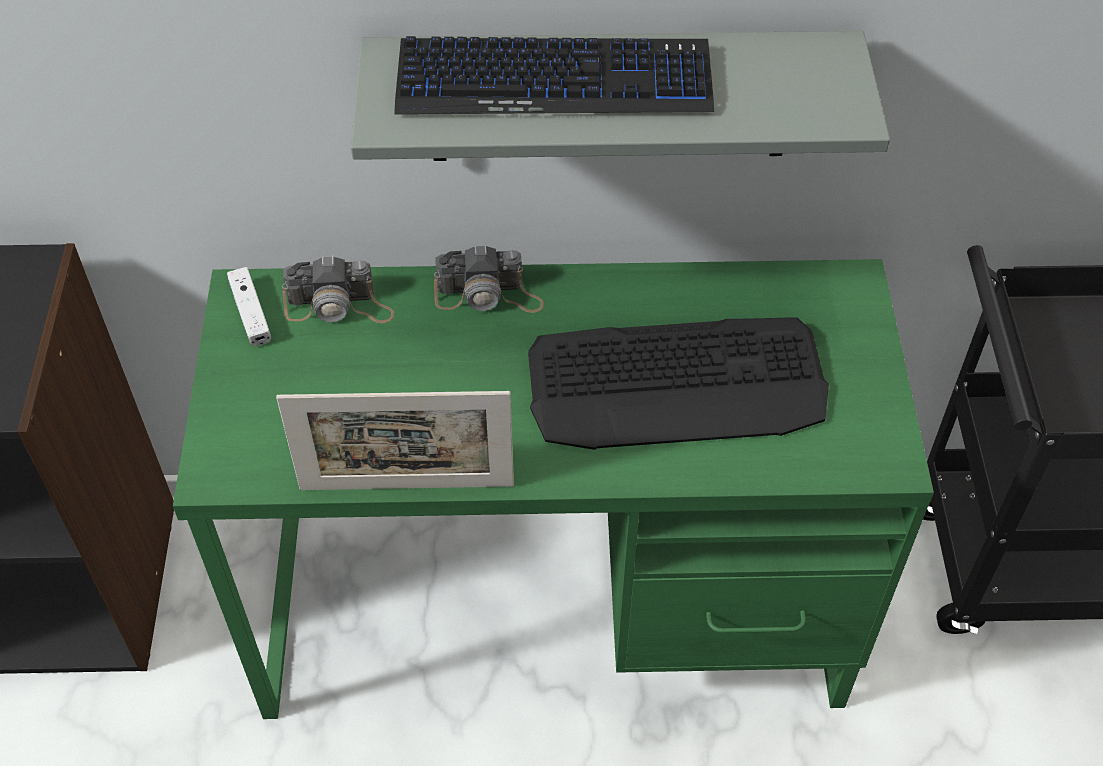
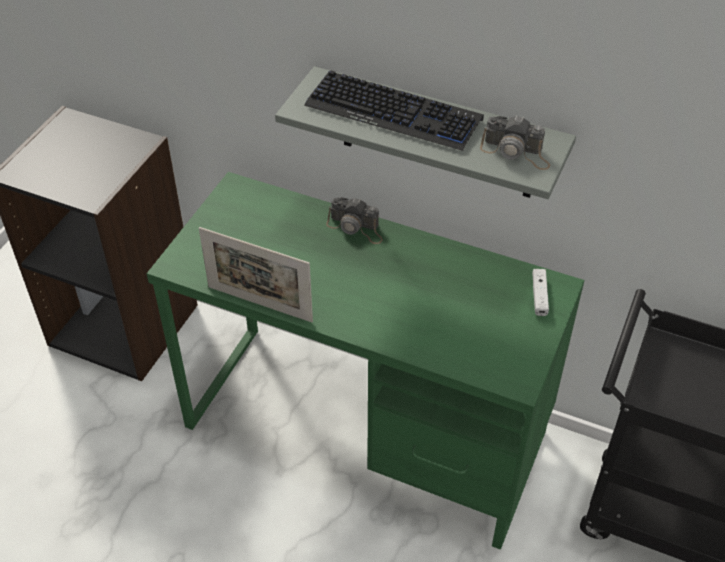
camera: 25 degrees right, 5 degrees down
(251, 313) = (233, 198): white game controller -> white game controller (539, 296)
(339, 306) = (278, 208): camera -> camera (516, 152)
(677, 384) = (427, 304): keyboard -> none

